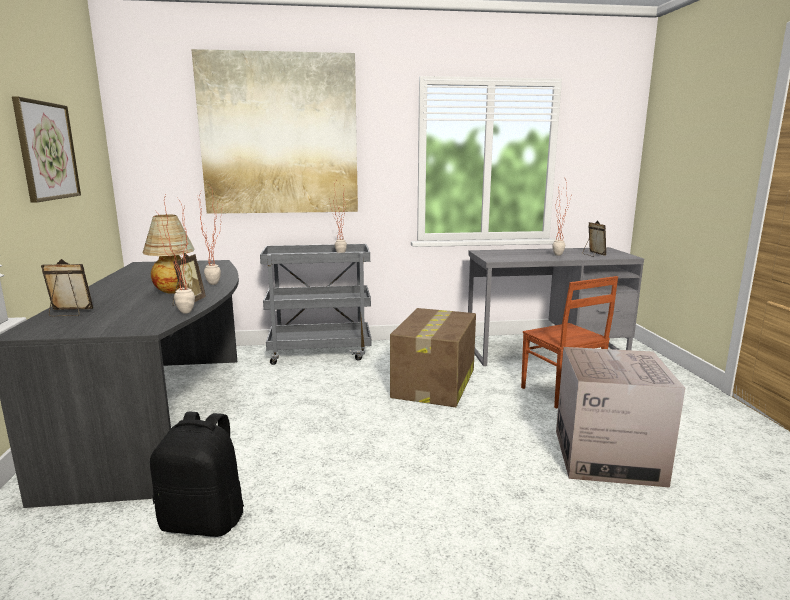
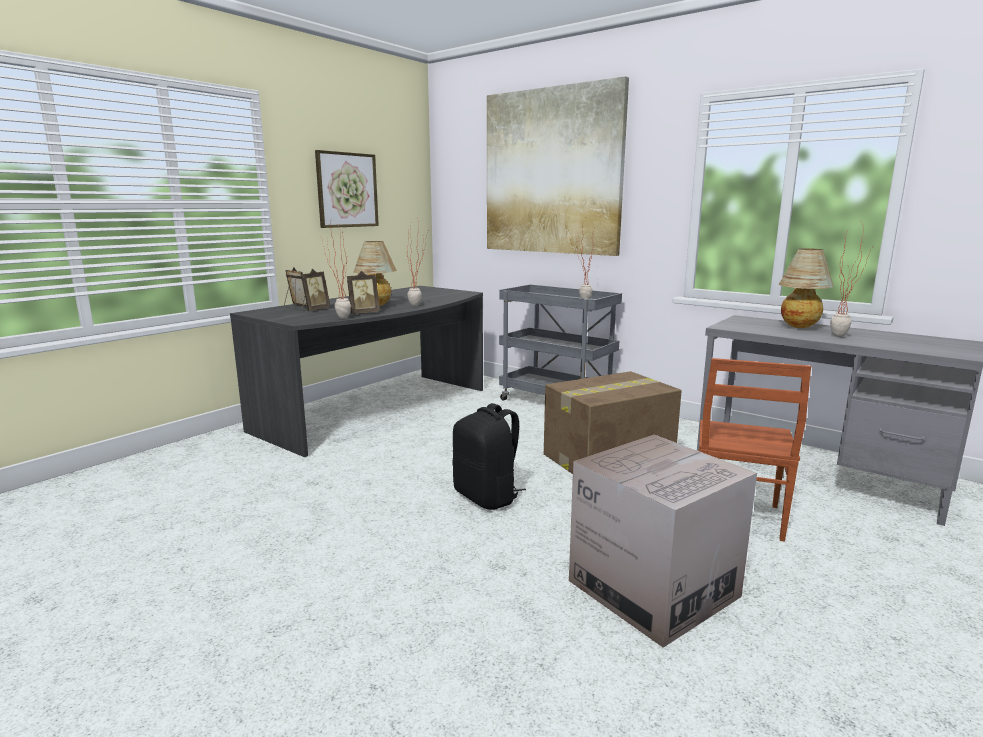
camera: 45 degrees right, 0 degrees up
(204, 521) = (293, 475): black backpack -> black backpack (487, 497)
(526, 253) = (799, 327): none -> table lamp
(593, 255) = (900, 344): picture frame -> picture frame (315, 310)

